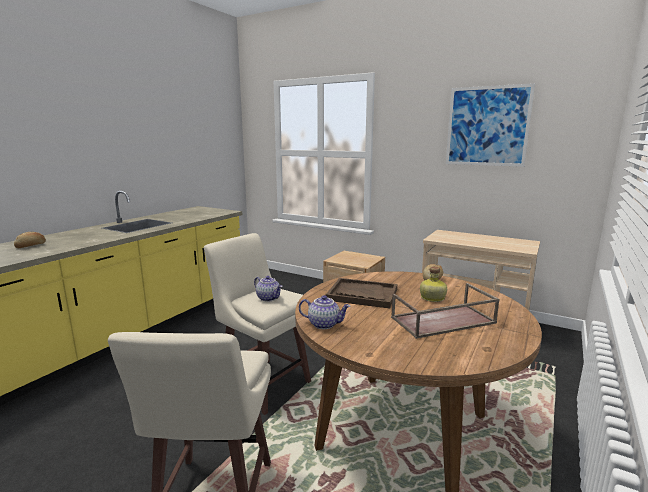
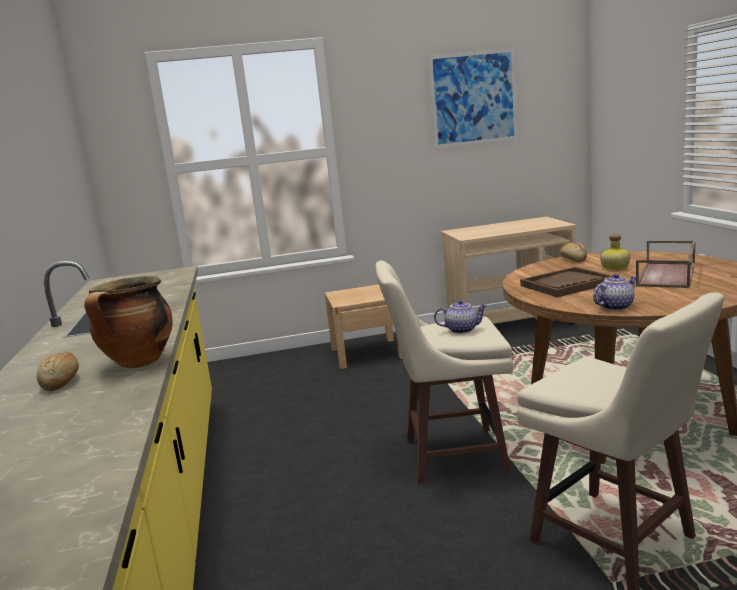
camera: 40 degrees left, 0 degrees up
(61, 248) = (139, 363): none -> cooking pot

